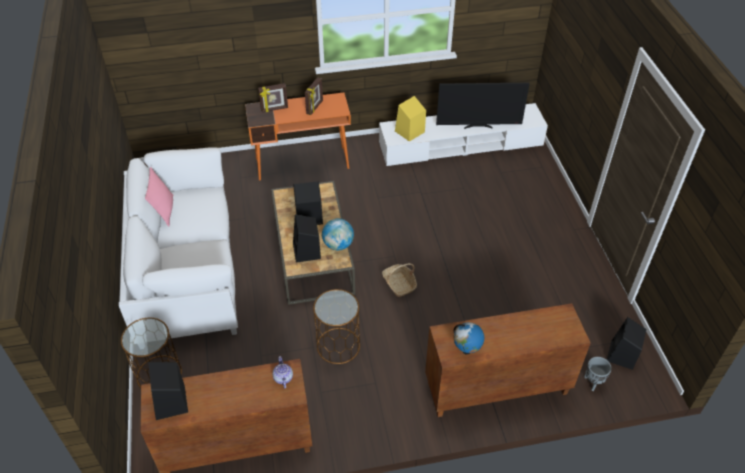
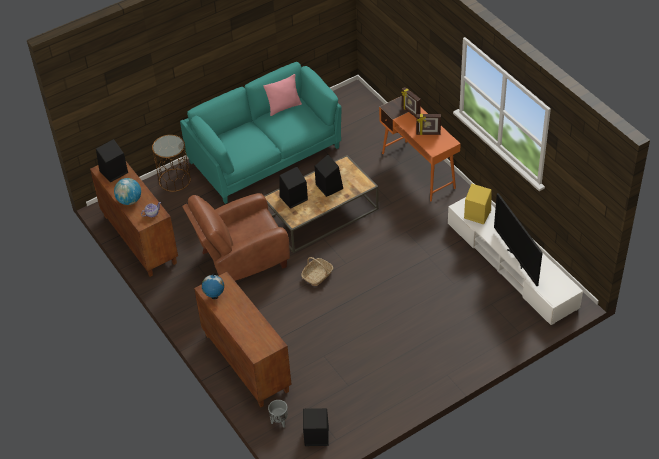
camera: 70 degrees right, 0 degrees up
(187, 273) = (265, 155): white sofa -> turquoise sofa
(338, 245) = (309, 213): globe -> globe (129, 200)
(338, 346) = (241, 260): brown side table -> brown armchair

